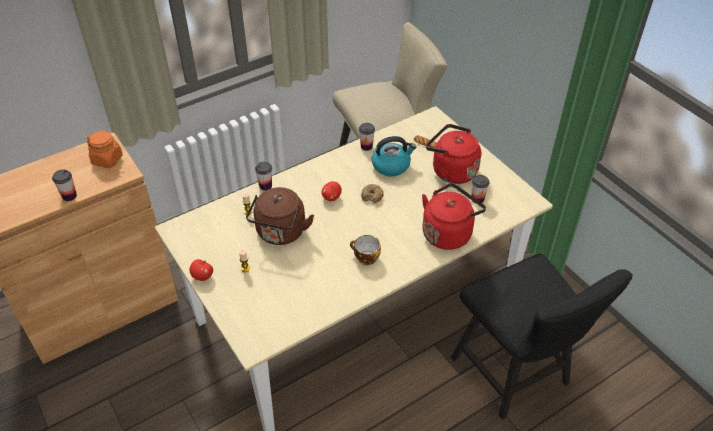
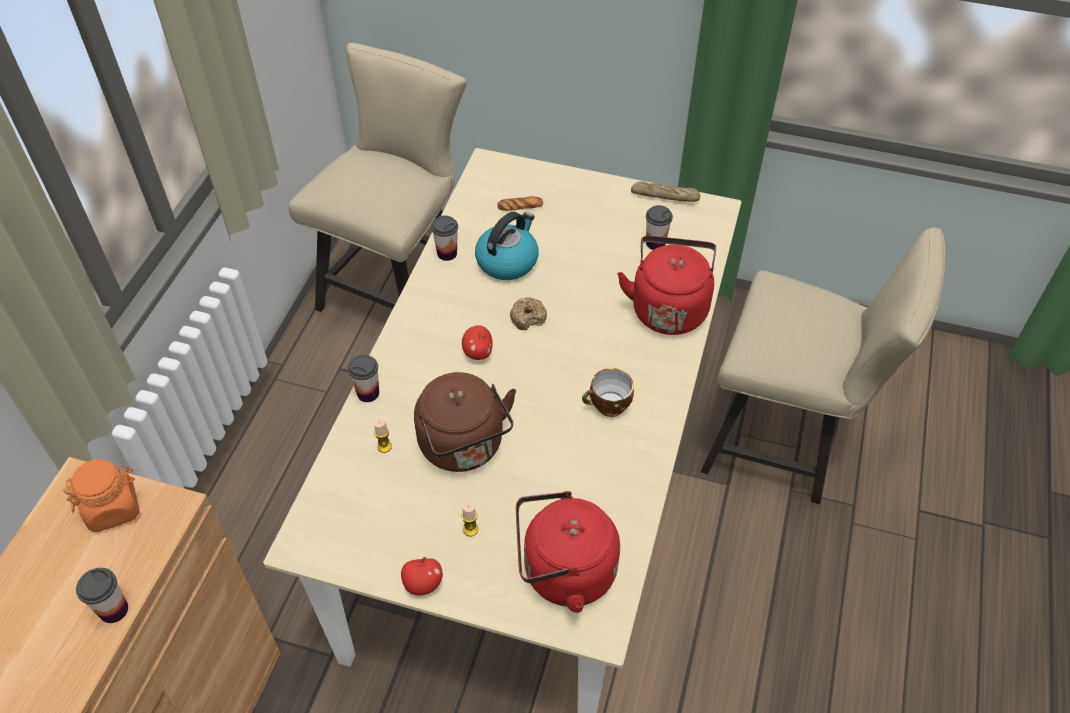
camera: 40 degrees left, 5 degrees up
(451, 171) = (587, 224): red kettle -> red kettle (563, 573)
(509, 180) = (664, 197): none -> bread
(516, 376) = (786, 443): black chair -> beige chair

